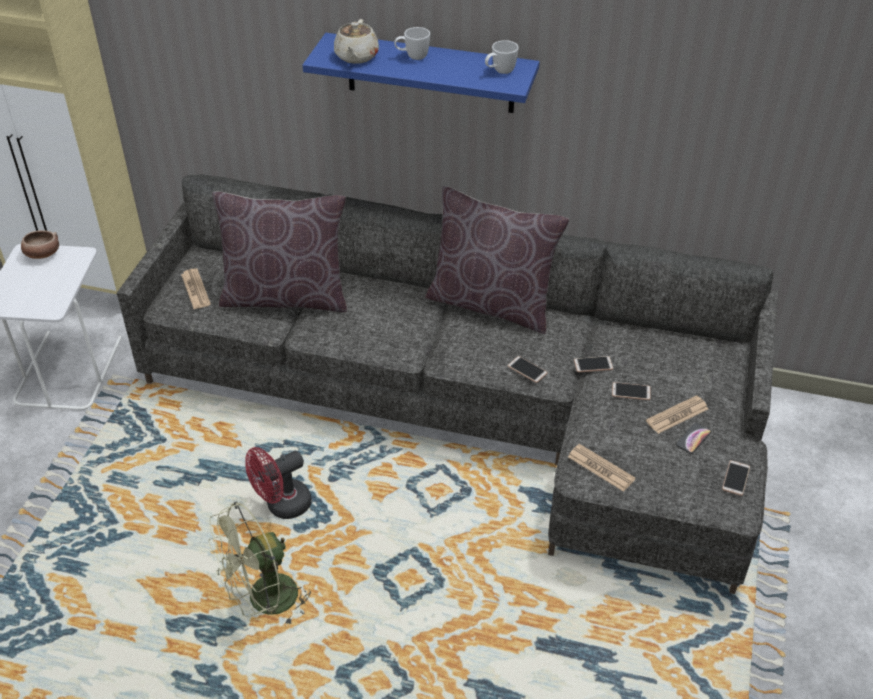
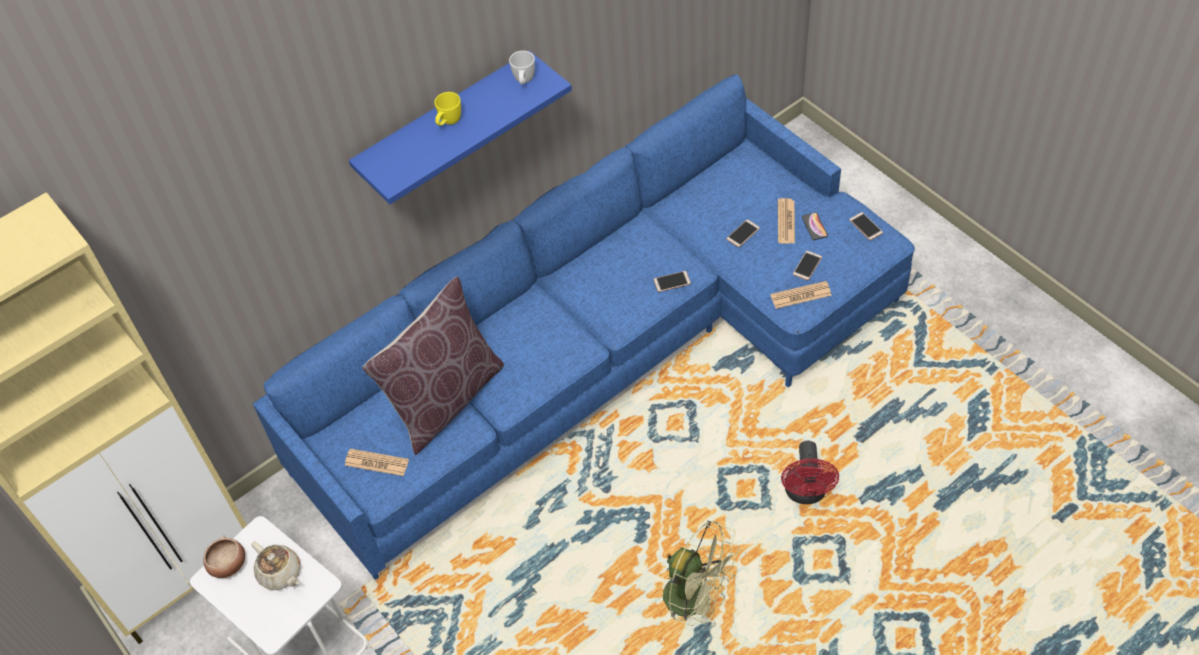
camera: 50 degrees left, 10 degrees up
(264, 602) = (696, 599): green fan -> green fan turned 60 degrees counterclockwise
(282, 506) = (607, 540): red fan -> red fan (806, 493)
(356, 57) = (412, 158): beige teapot -> beige teapot (280, 573)
(412, 57) = (448, 123): white mug -> yellow mug
(472, 408) = (607, 352): grey sofa -> blue sofa
(492, 304) = (580, 262): brown pillow -> none
(593, 365) = (697, 239): phone -> phone (807, 266)

